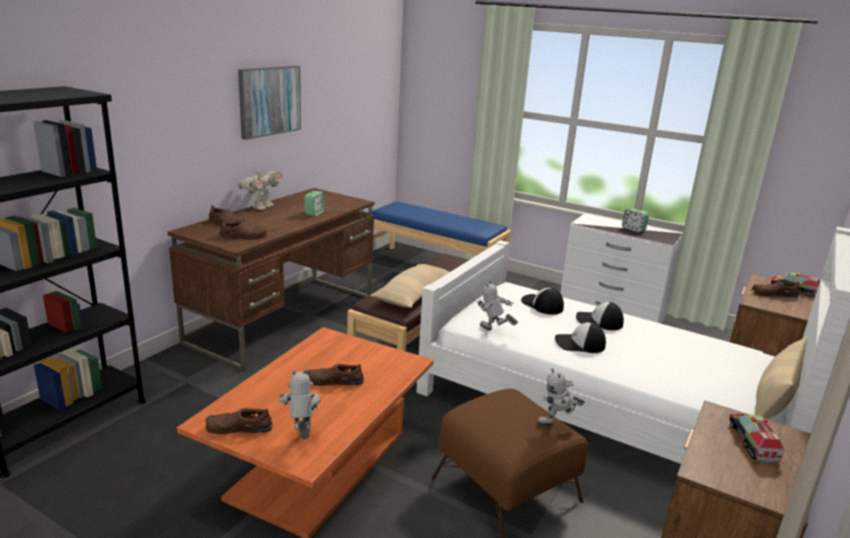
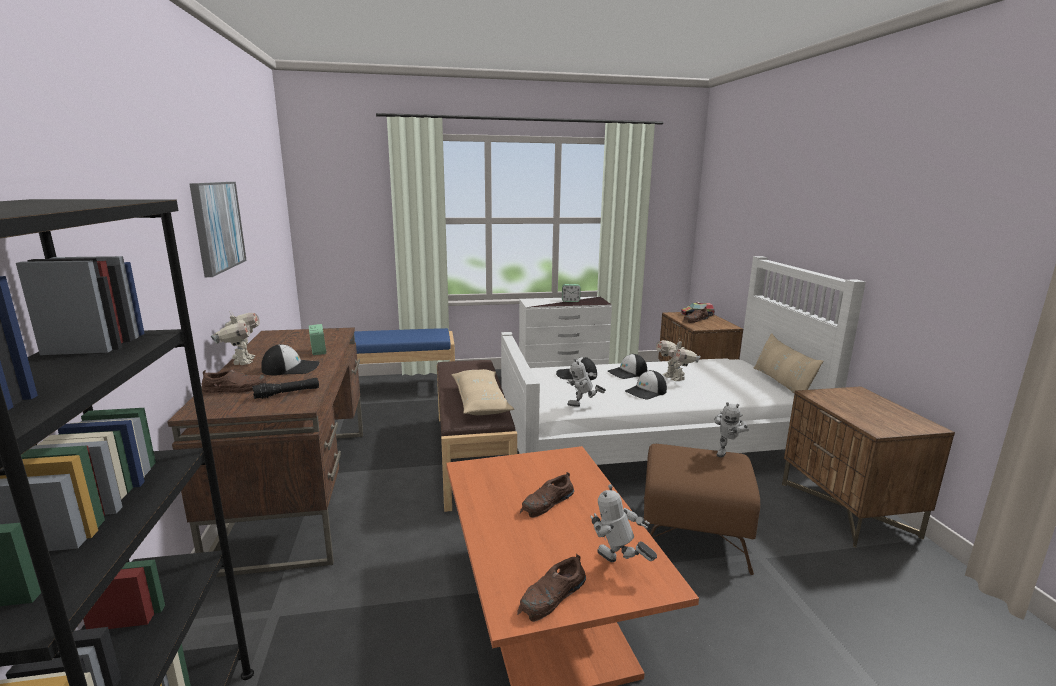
camera: 40 degrees left, 5 degrees down
(244, 236) = (287, 393): brown shoe -> black flashlight
(277, 220) = (291, 368): none -> cap
(640, 344) = (674, 378): none -> toy robot
(752, 442) = (856, 402): toy truck -> none

